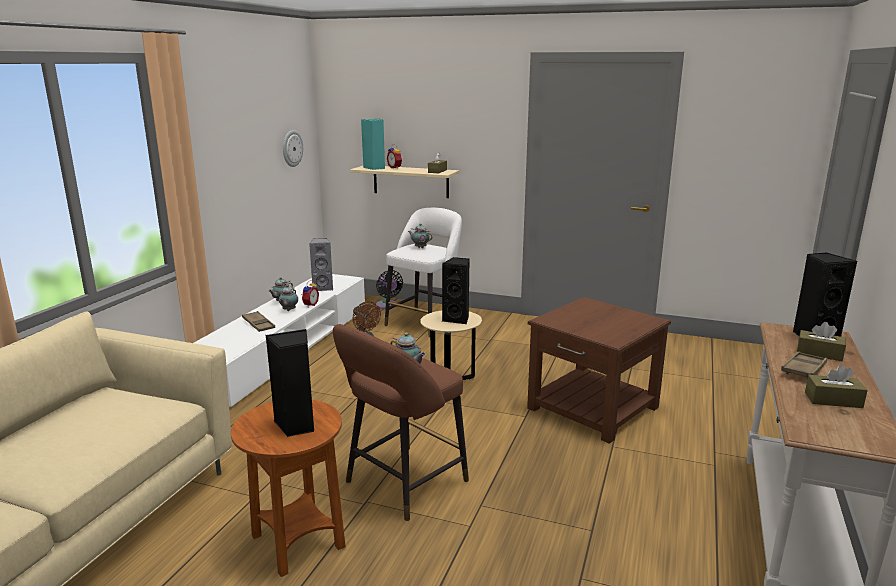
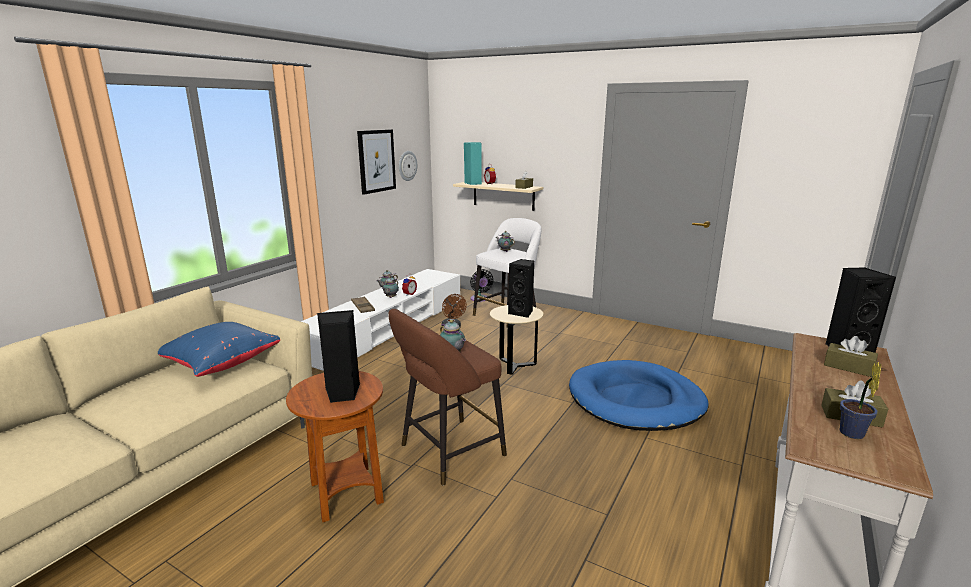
camera: 10 degrees right, 0 degrees up
(118, 404) = (221, 363): none -> blue pillow
(258, 144) = (376, 161): none -> picture
(323, 288) = (424, 281): grey speaker -> none
(592, 408) = (635, 400): brown side table -> blue dog bed
(803, 369) = (826, 382): brown tray -> none
(838, 417) = (851, 435): none -> potted plant

